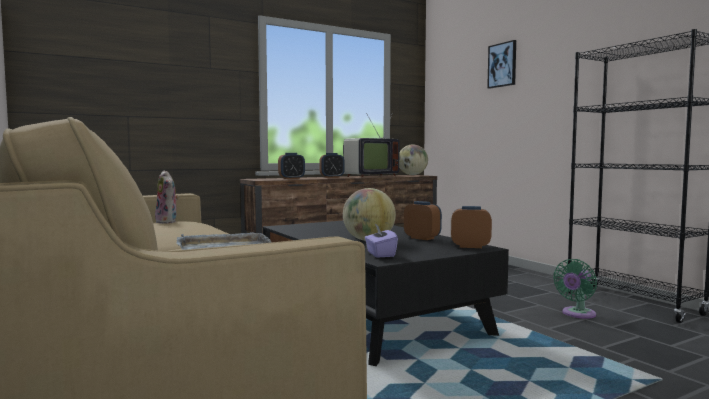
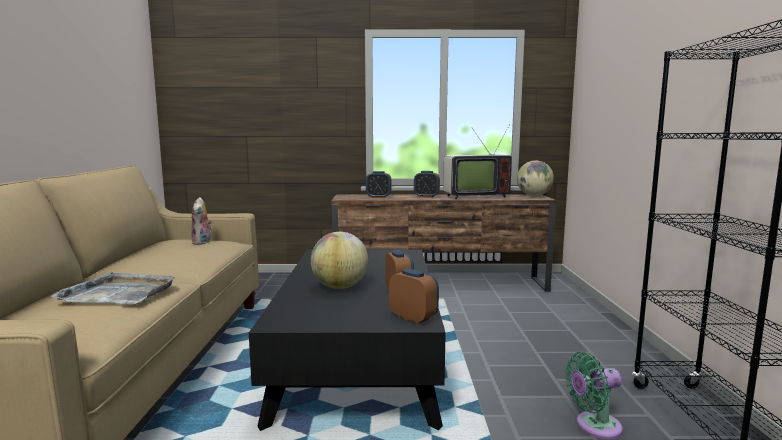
camera: 30 degrees right, 5 degrees up
(380, 254) = (295, 313): purple tissue box -> none
(502, 65) = (635, 62): picture -> none

